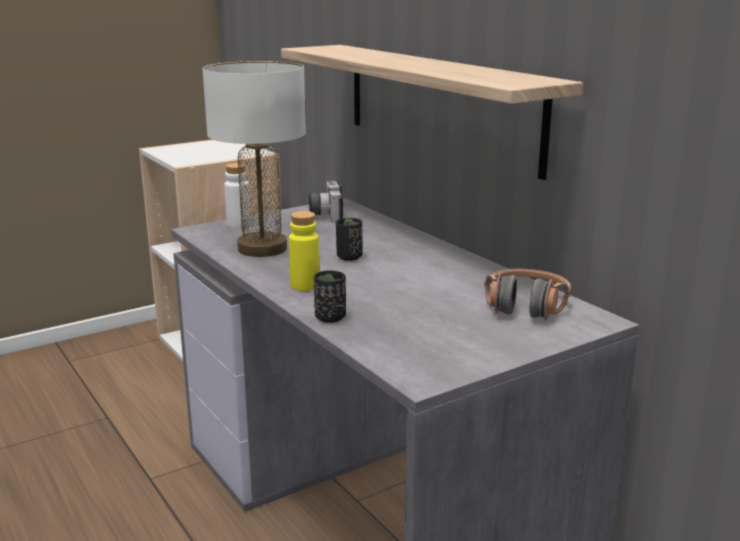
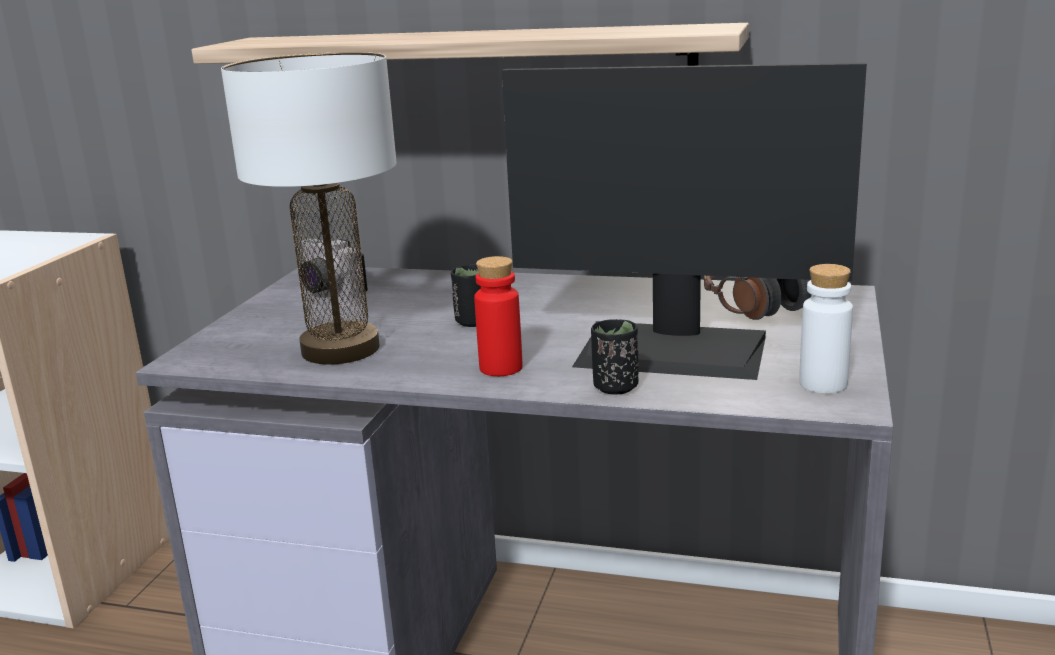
camera: 40 degrees left, 0 degrees up
(238, 224) = (231, 334): white bottle -> white bottle (823, 384)
(305, 285) = (501, 368): yellow bottle -> red bottle
(407, 311) = (673, 350): none -> monitor

